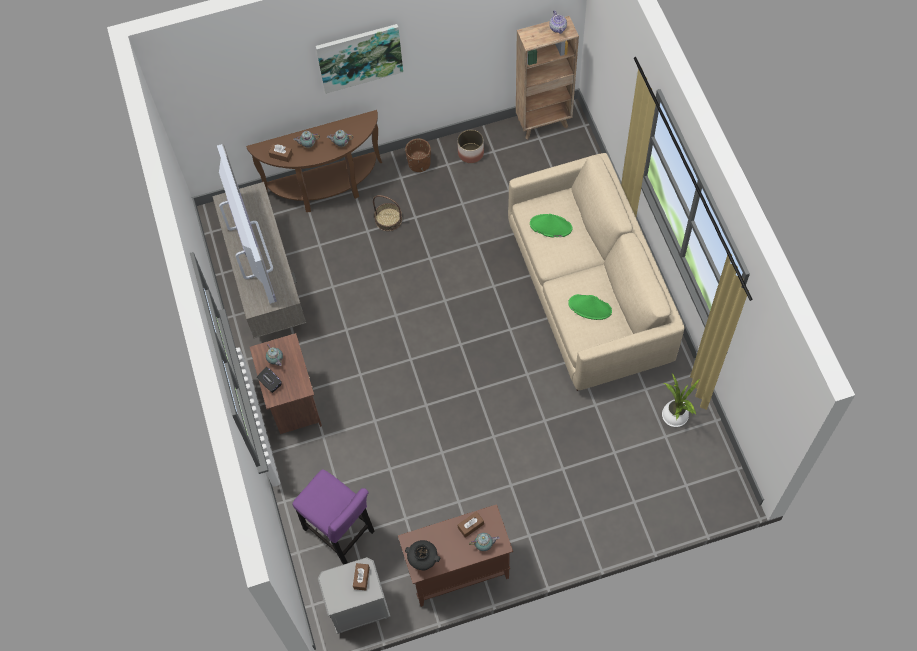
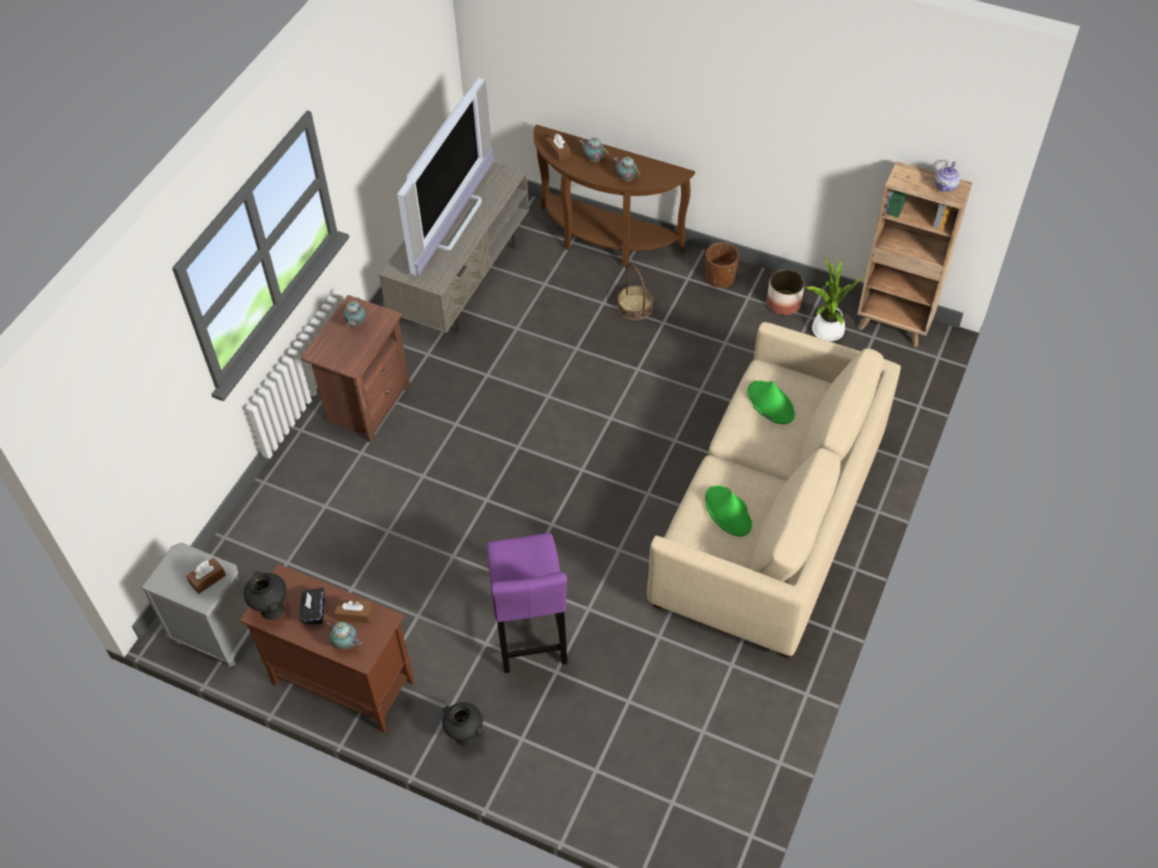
camera: 40 degrees right, 10 degrees down
(270, 383) = (329, 339): black tissue box -> black tissue box (314, 612)
(341, 533) = (279, 553): purple stool -> purple stool (530, 638)
(359, 57) = (693, 80): picture -> none
(551, 542) = (464, 735): none -> black vase
(675, 417) = (734, 721): potted plant -> potted plant (826, 332)

